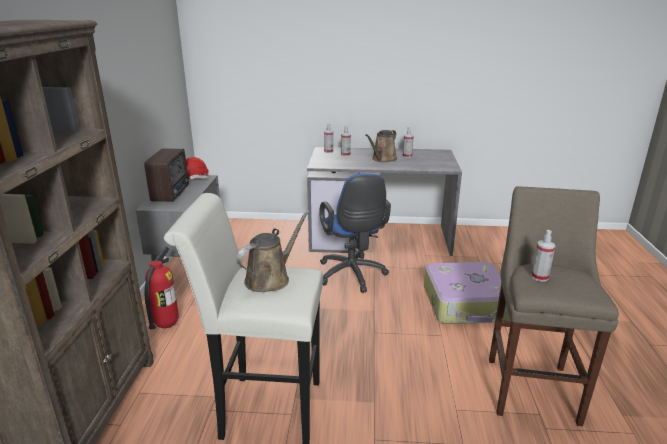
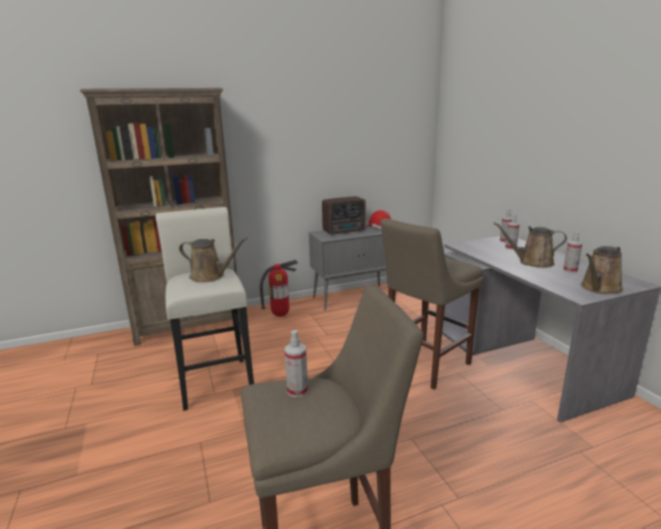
camera: 65 degrees right, 5 degrees down
(352, 276) = (424, 365): blue office chair -> beige stool
(442, 160) = (599, 288): none -> brown watering can
(466, 304) = (457, 458): suitcase -> none

